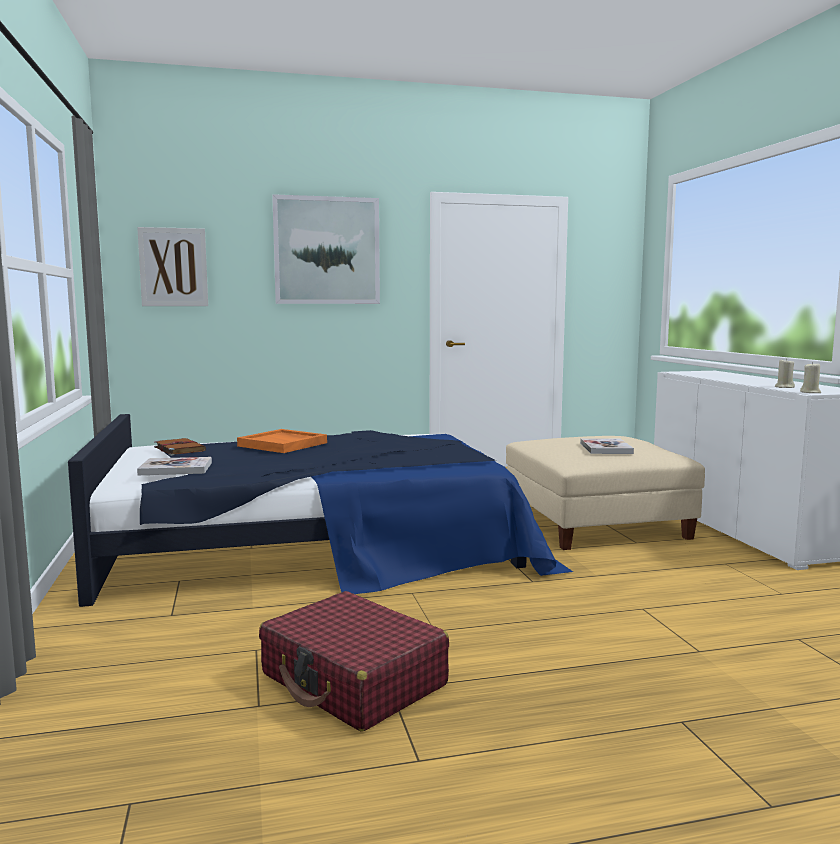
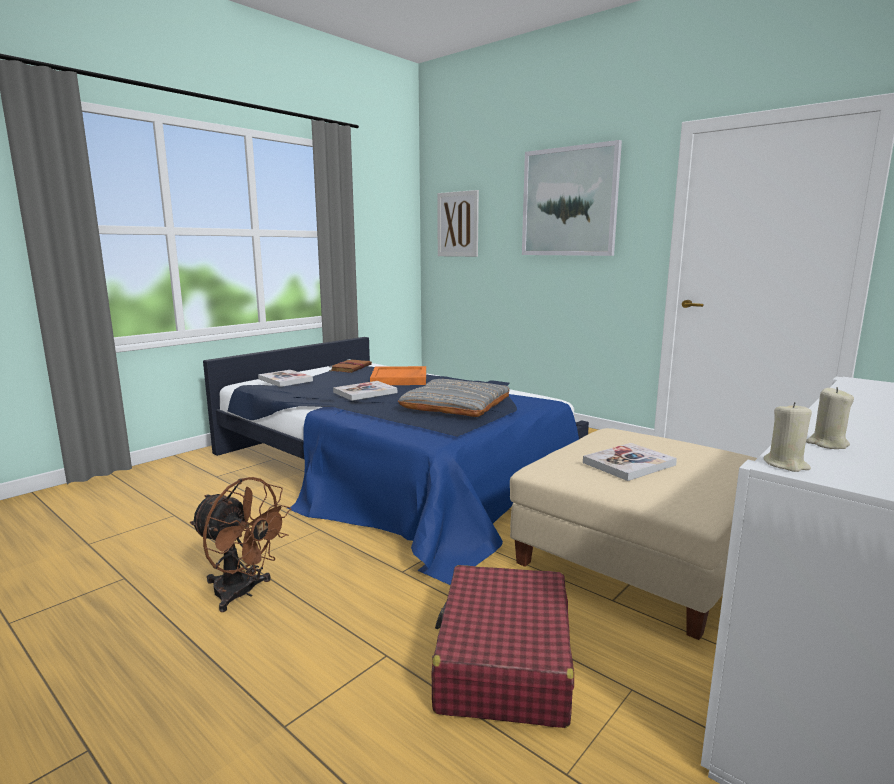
camera: 55 degrees right, 5 degrees up
(317, 456) = (365, 392): none -> book
(353, 680) = (135, 560): red suitcase -> red suitcase (503, 662)
(413, 448) = (455, 405): none -> grey pillow
(497, 639) = (242, 593): none -> brown fan

